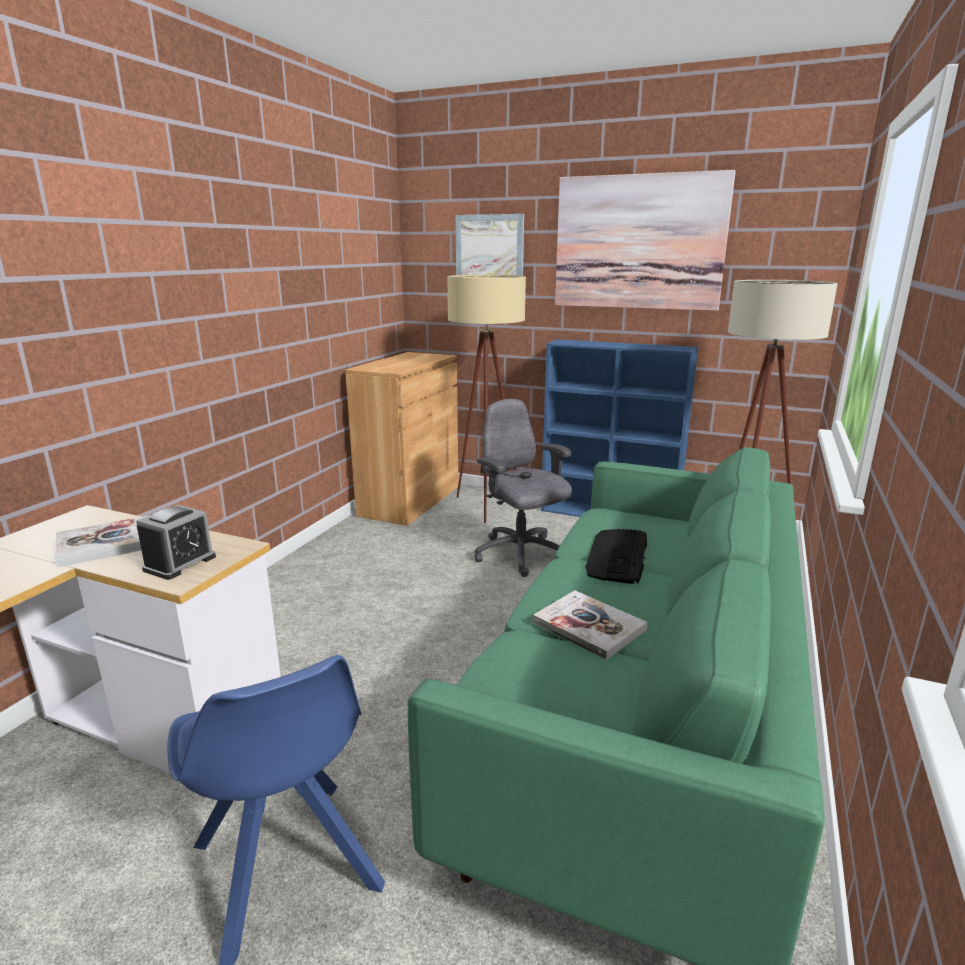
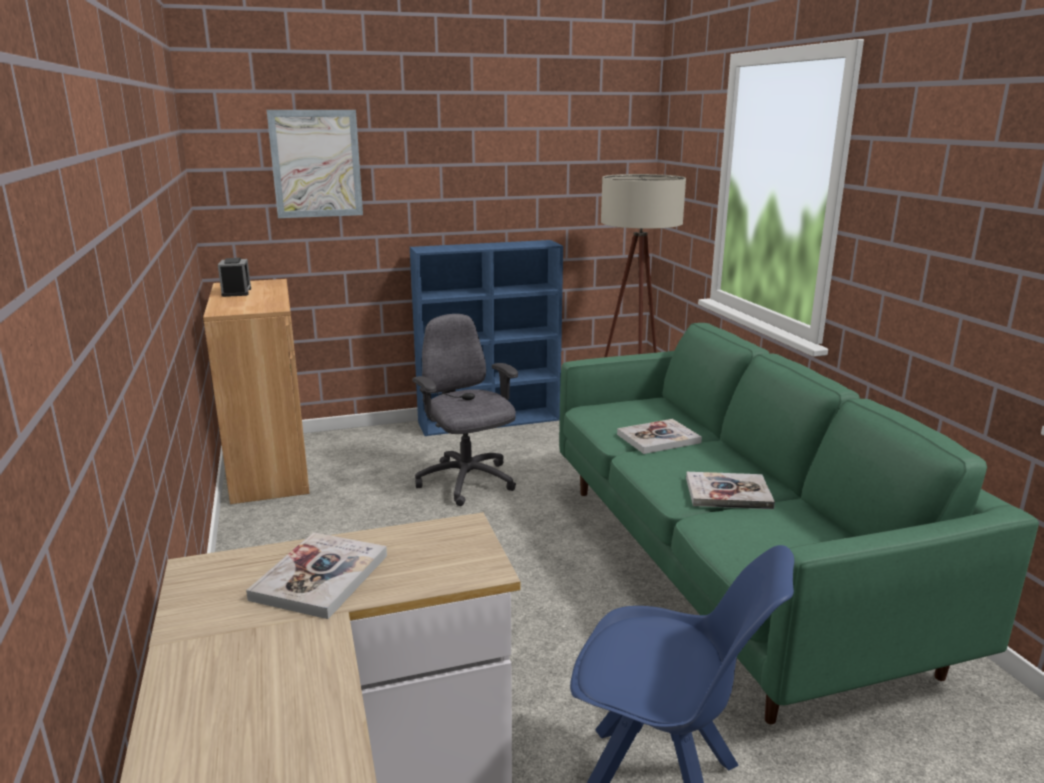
camera: 40 degrees left, 0 degrees up
(180, 563) = (449, 560): alarm clock -> alarm clock (236, 292)
(486, 509) = (370, 451): beige floor lamp -> none
(520, 555) = (467, 482): grey office chair -> grey office chair turned 45 degrees clockwise
(617, 556) = (658, 438): keyboard -> book
(638, 243) = (484, 141): picture -> none

